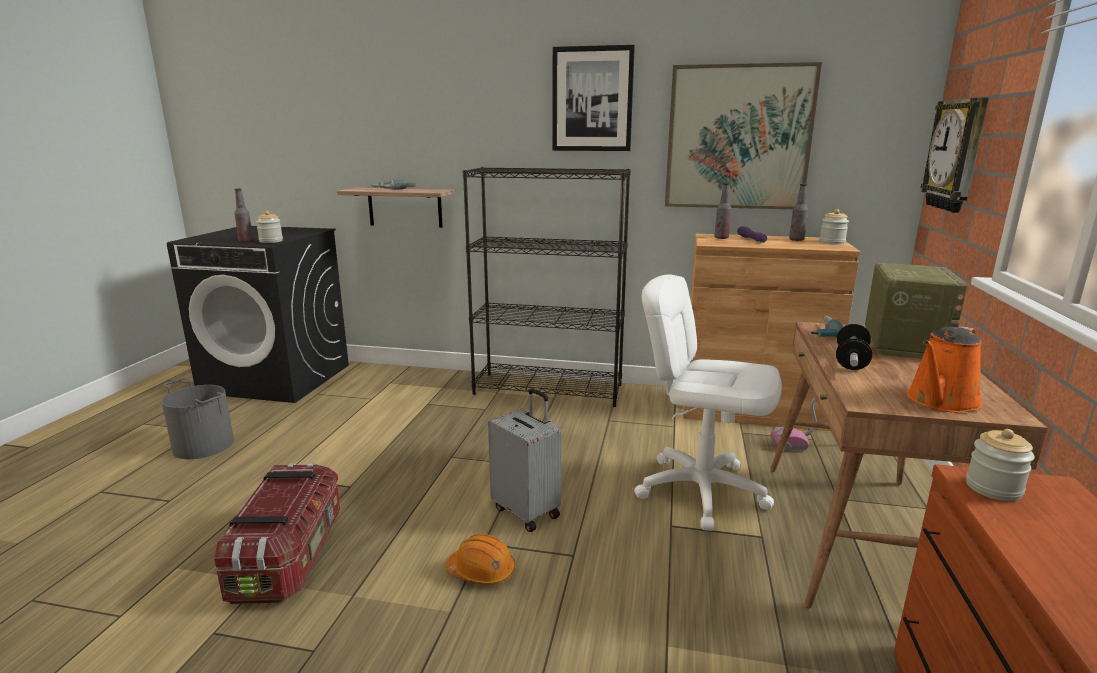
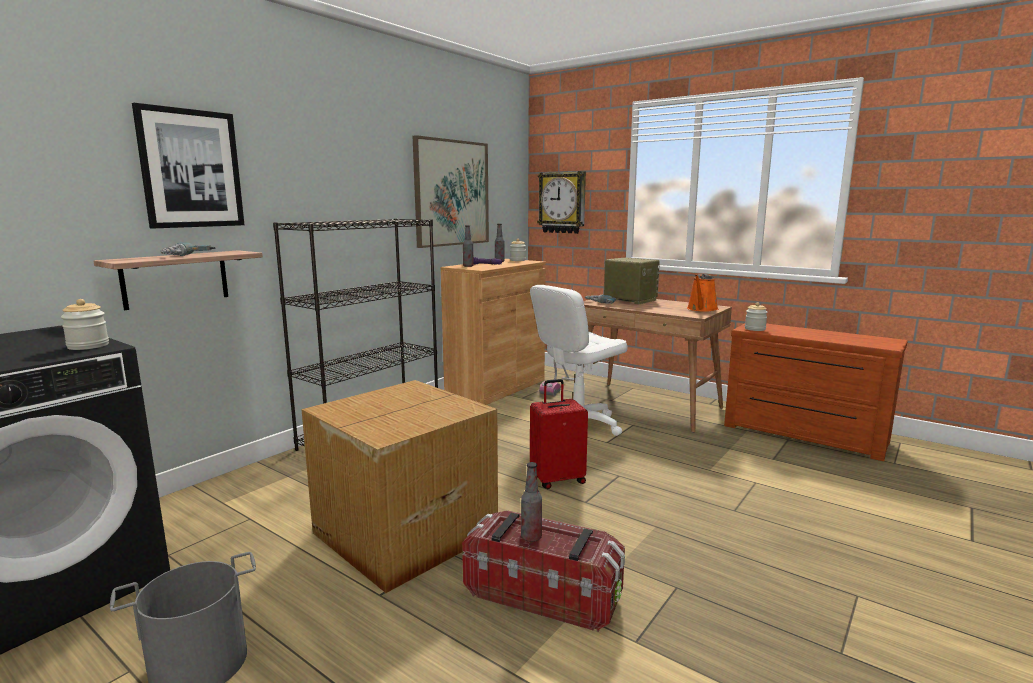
camera: 65 degrees left, 5 degrees down
(246, 241) = (45, 355): bottle -> bottle (531, 537)
(373, 459) = (402, 533): none -> cardboard box
(482, 571) = (618, 508): orange hard hat -> none
(527, 511) = (557, 479): grey suitcase -> red suitcase
(592, 99) = (361, 158): picture -> picture (191, 169)
(851, 361) = (644, 308): dumbbell -> none
(940, 402) = (701, 309): orange watering can -> orange watering can turned 45 degrees clockwise

